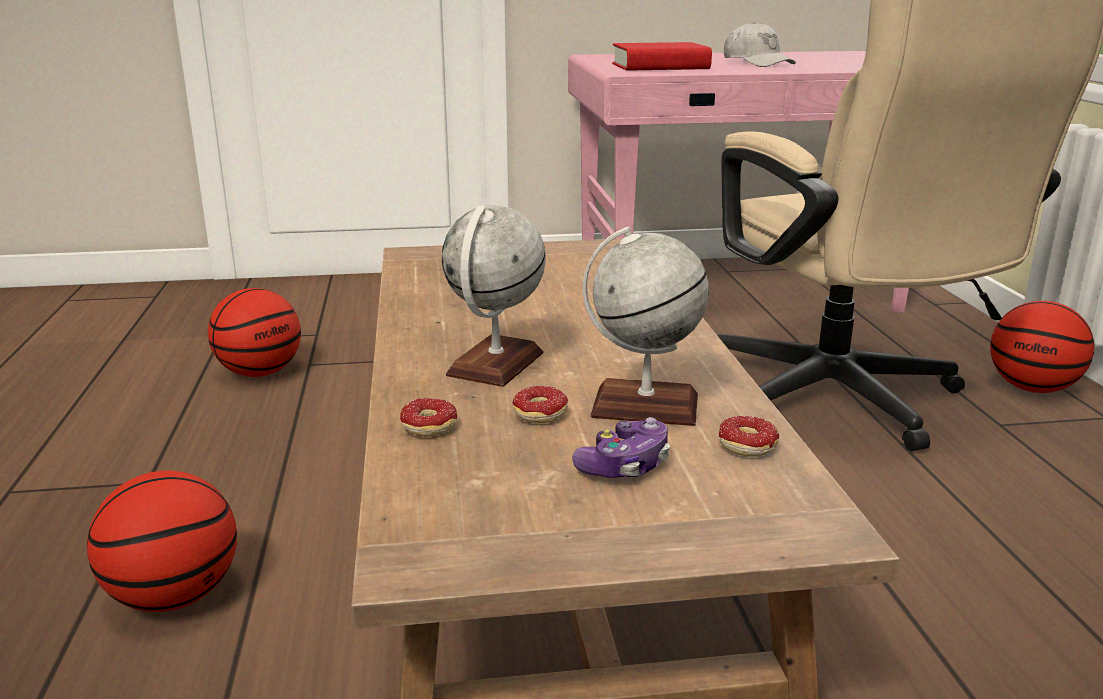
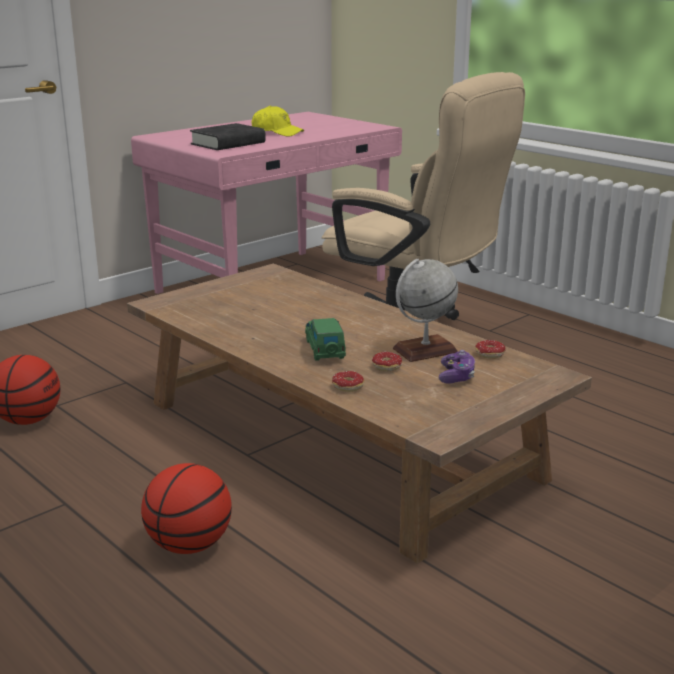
camera: 35 degrees left, 0 degrees up
(496, 364) = (325, 351): globe -> green toy car
(660, 66) = (228, 143): red book -> black book
(757, 63) = (277, 132): white cap -> yellow cap
(1032, 388) = (485, 308): basketball -> none

